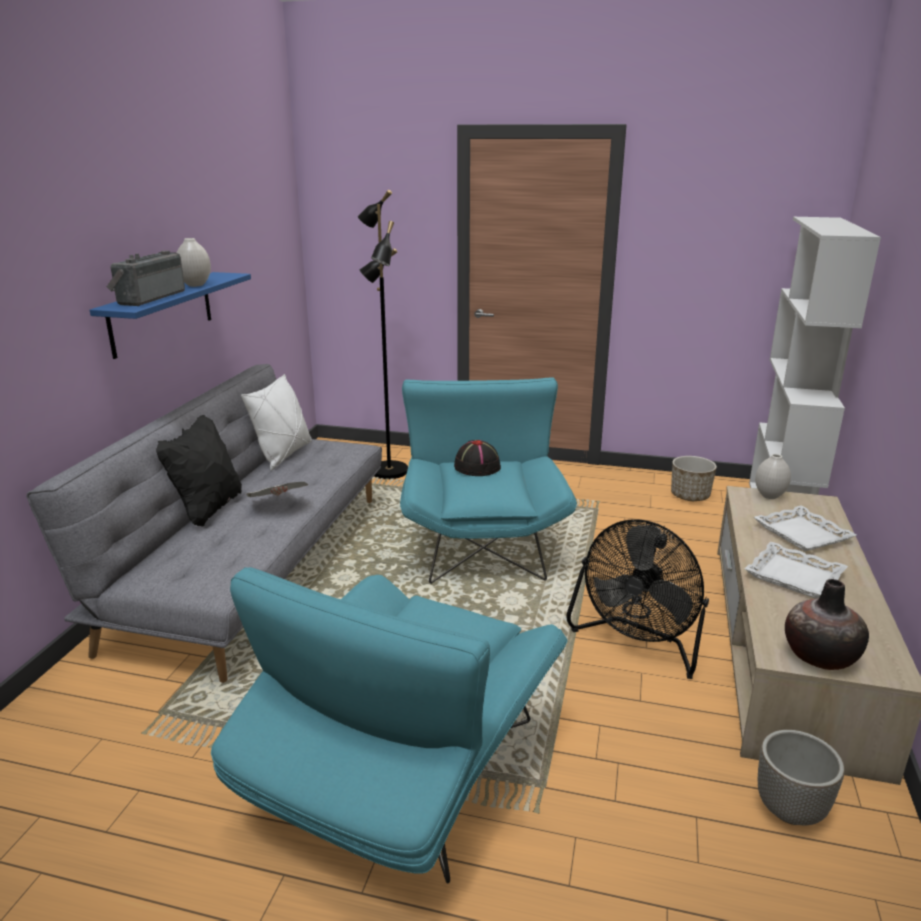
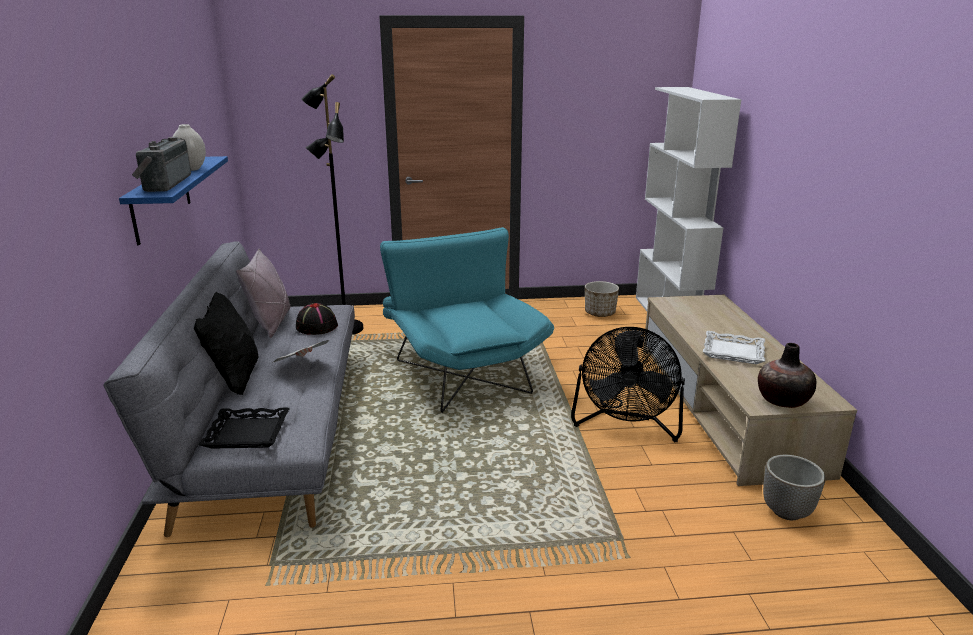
camera: 20 degrees left, 0 degrees up
(175, 568) = (247, 433): none -> black tray
(284, 454) = (271, 323): white pillow -> purple pillow
(401, 778) = (514, 561): turquoise armchair -> none
(477, 466) = (457, 308): black hat -> black hat (316, 326)
(769, 496) = (681, 300): white vase -> none
(801, 534) = (719, 323): white tray -> none

